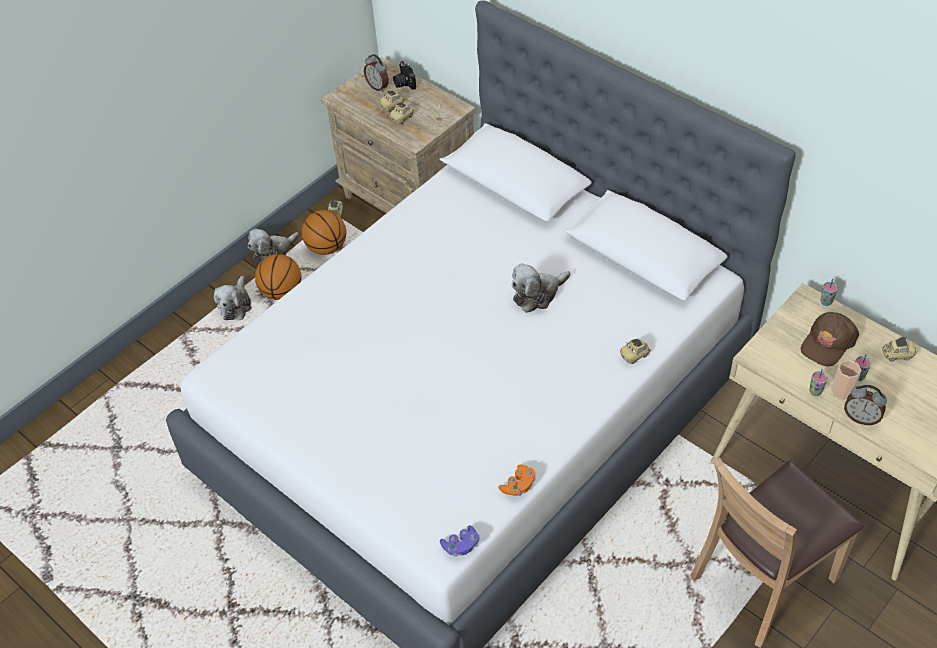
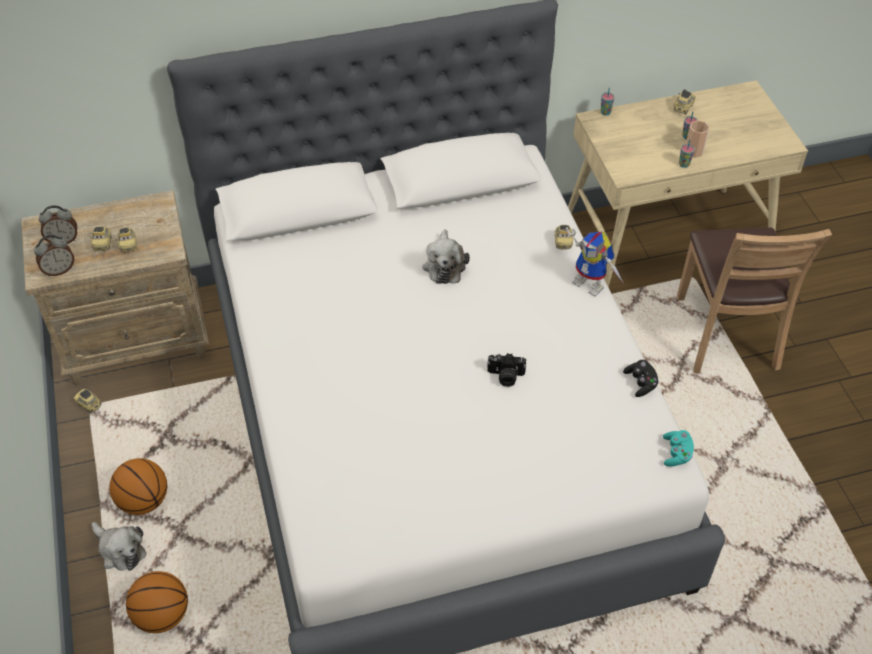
camera: 60 degrees left, 0 degrees up
(273, 253) = (84, 483): plush toy -> none
(327, 247) = (124, 433): basketball -> basketball (162, 615)
(404, 83) = (81, 220): camera -> camera (505, 376)
(461, 546) = (676, 453): purple game controller -> turquoise game controller
(518, 486) = (640, 383): orange game controller -> black game controller
(603, 399) = (592, 284): none -> toy robot
(828, 343) = (644, 133): brown cap -> none
(861, 418) = (724, 156): alarm clock -> alarm clock (59, 270)

